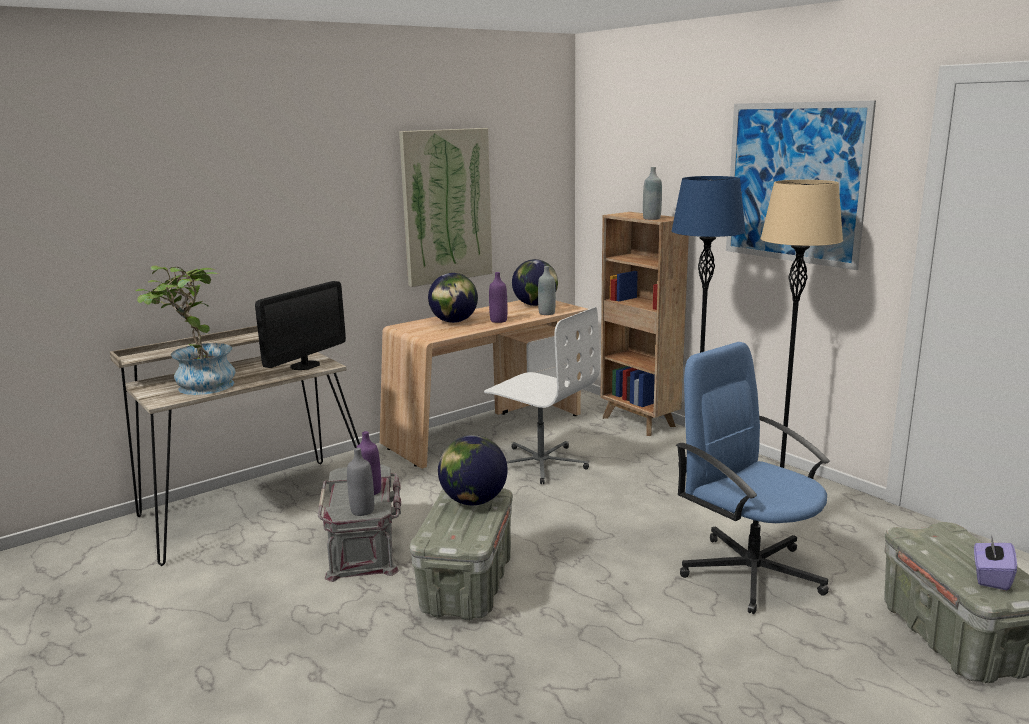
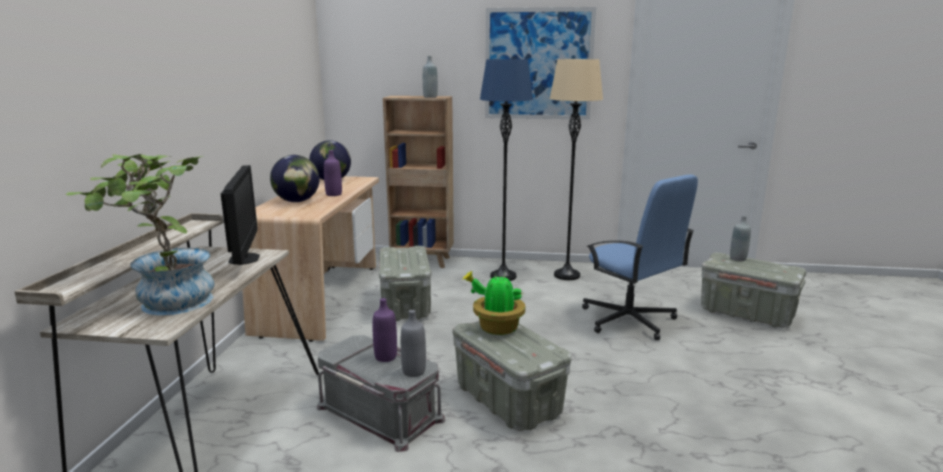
camera: 45 degrees left, 0 degrees up
(446, 206) = (261, 93): picture -> none
(473, 501) = (496, 328): globe -> potted plant
(541, 463) = (406, 306): white office chair -> grey storage box
(546, 313) = (357, 184): grey bottle -> grey bottle (738, 259)
(750, 572) = (629, 320): blue office chair -> blue office chair turned 135 degrees counterclockwise
(991, 577) = (774, 269): purple tissue box -> none

